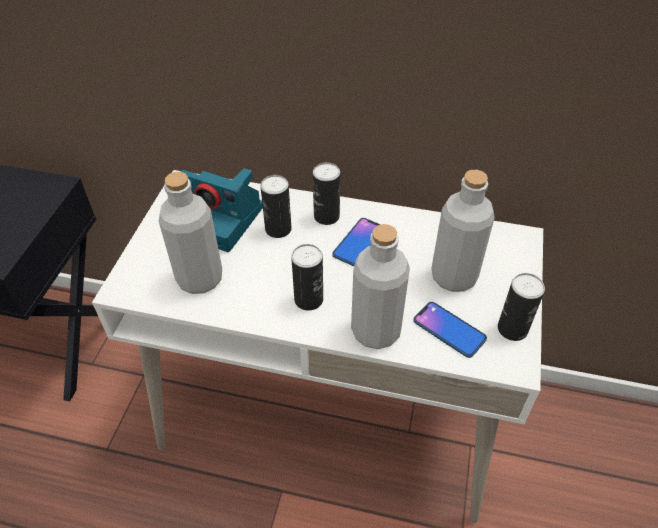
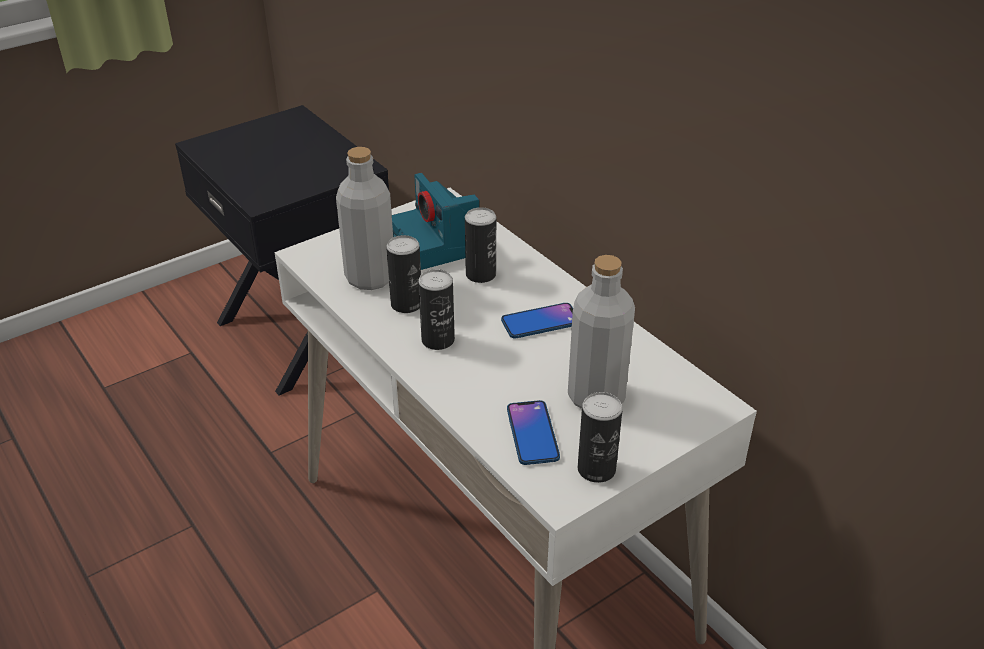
camera: 40 degrees right, 10 degrees down
(326, 216) = (537, 286): can -> can (406, 304)
(376, 331) = (464, 395): grey bottle -> none

